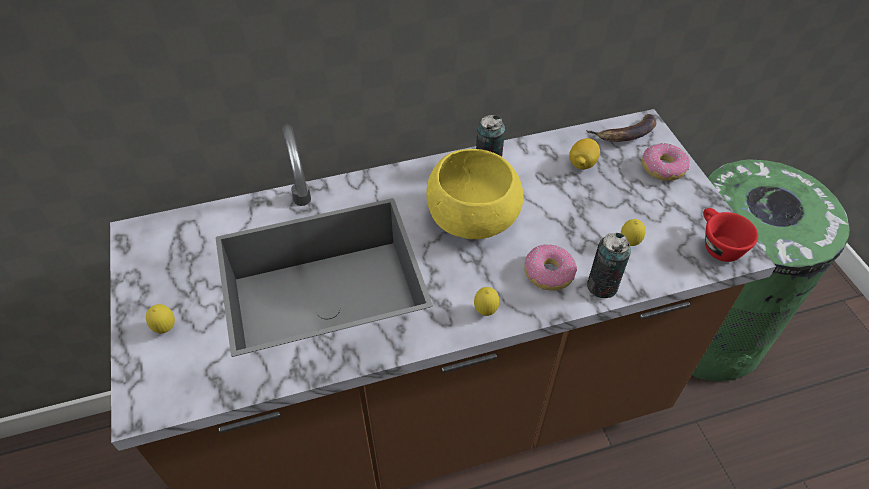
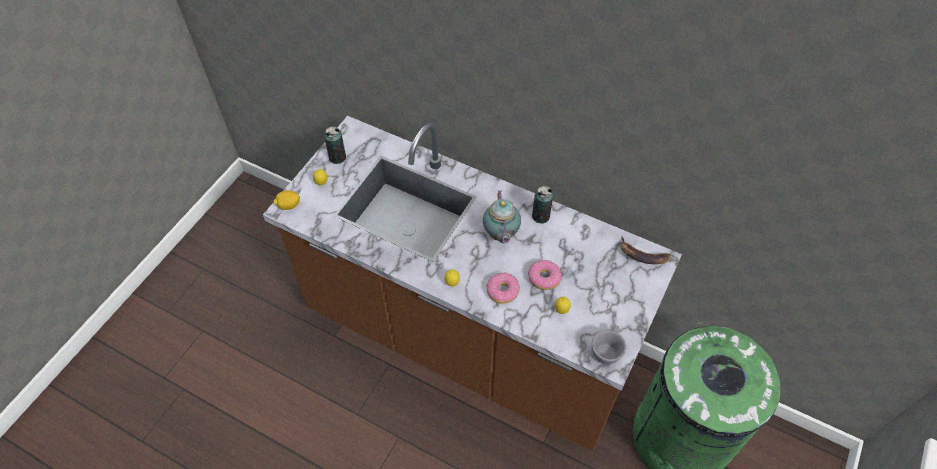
camera: 45 degrees right, 5 degrees up
(471, 218) = (500, 235): yellow bowl -> teapot
(582, 164) = (594, 252): lemon -> lemon (288, 205)
(602, 286) = (519, 318): can -> can (337, 157)
(662, 168) = (636, 289): donut -> donut (543, 278)
(717, 245) = (606, 350): red cup -> grey cup

